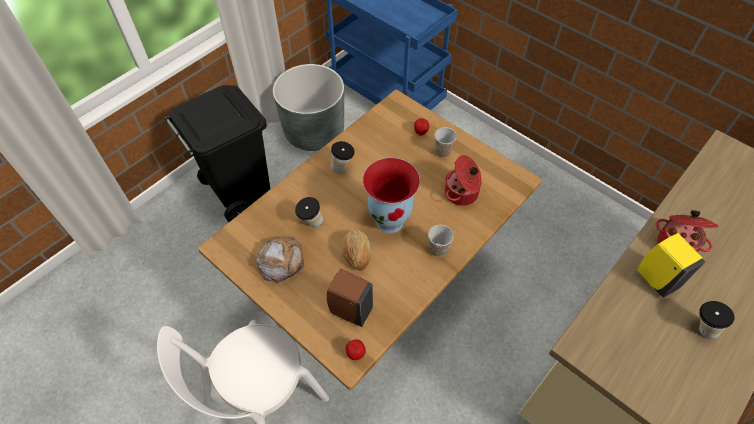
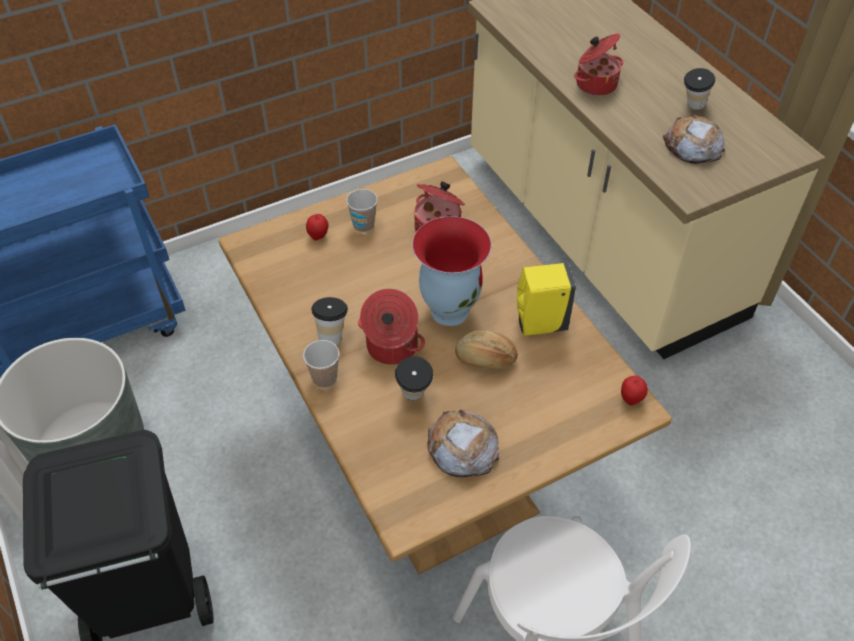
camera: 70 degrees left, 5 degrees down
(345, 199) = (391, 347): none -> cooking pot
(349, 310) = (567, 389): brown soap dispenser -> none
(438, 250) = (512, 277): cup -> cup (324, 378)
(644, 338) = (692, 146): none -> bread
(655, 278) = (630, 113): yellow soap dispenser -> yellow soap dispenser (538, 324)

